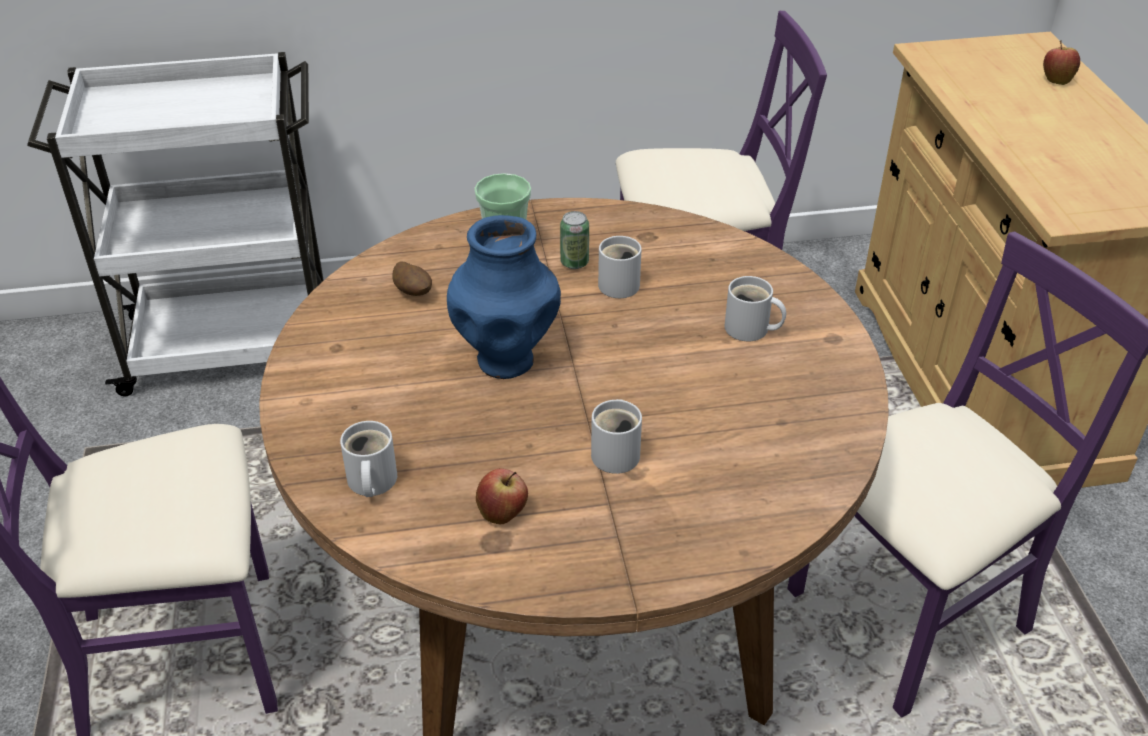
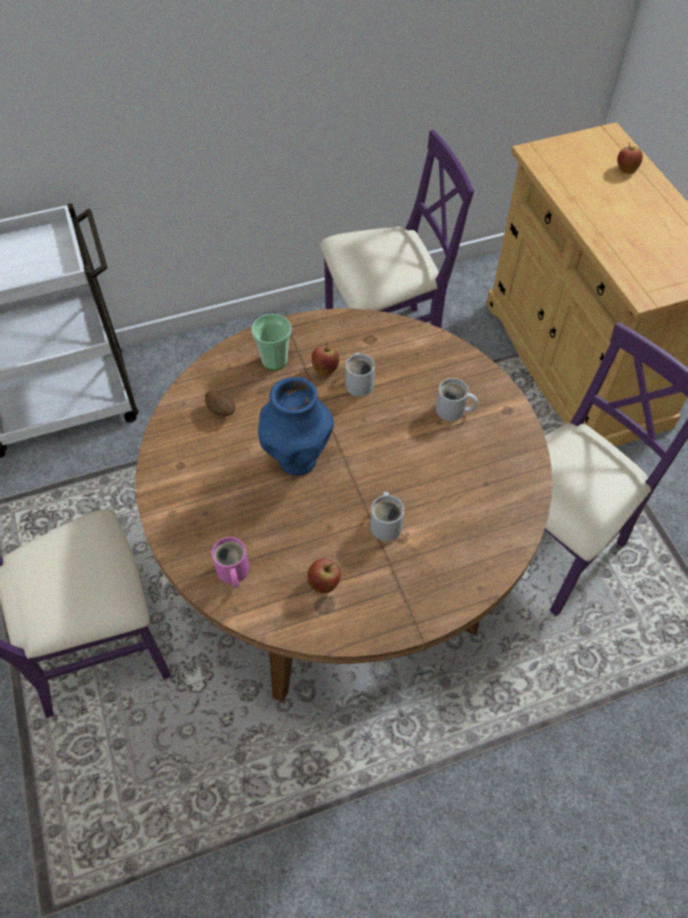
camera: 10 degrees left, 15 degrees up
(370, 482) = (232, 572): white mug -> pink mug
(574, 262) = (325, 369): can -> apple

